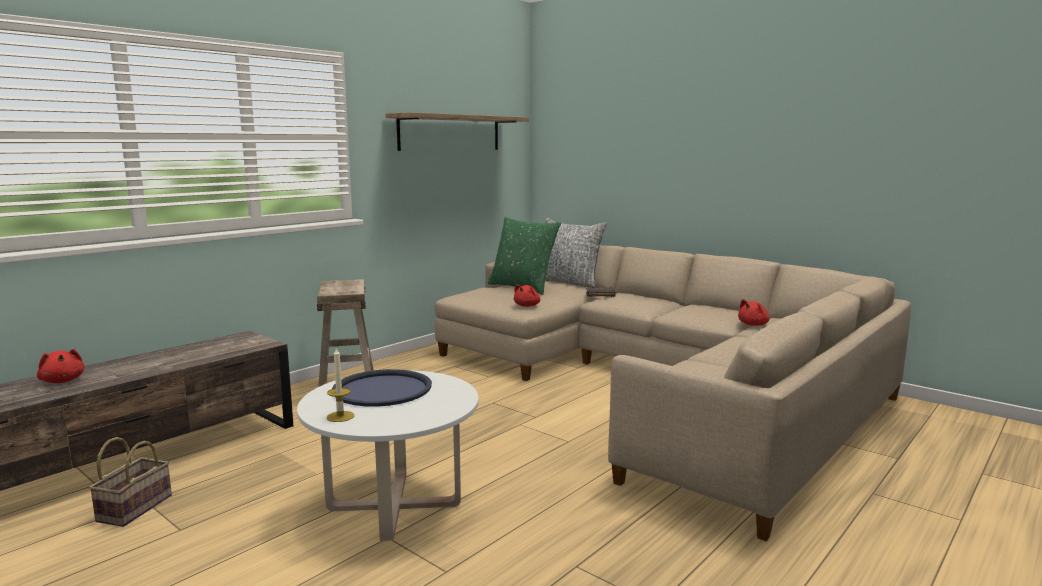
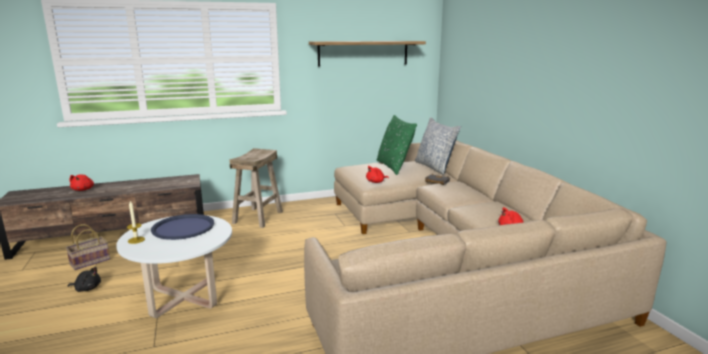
camera: 30 degrees right, 5 degrees up
(198, 542) = (87, 288): none -> black plush toy

